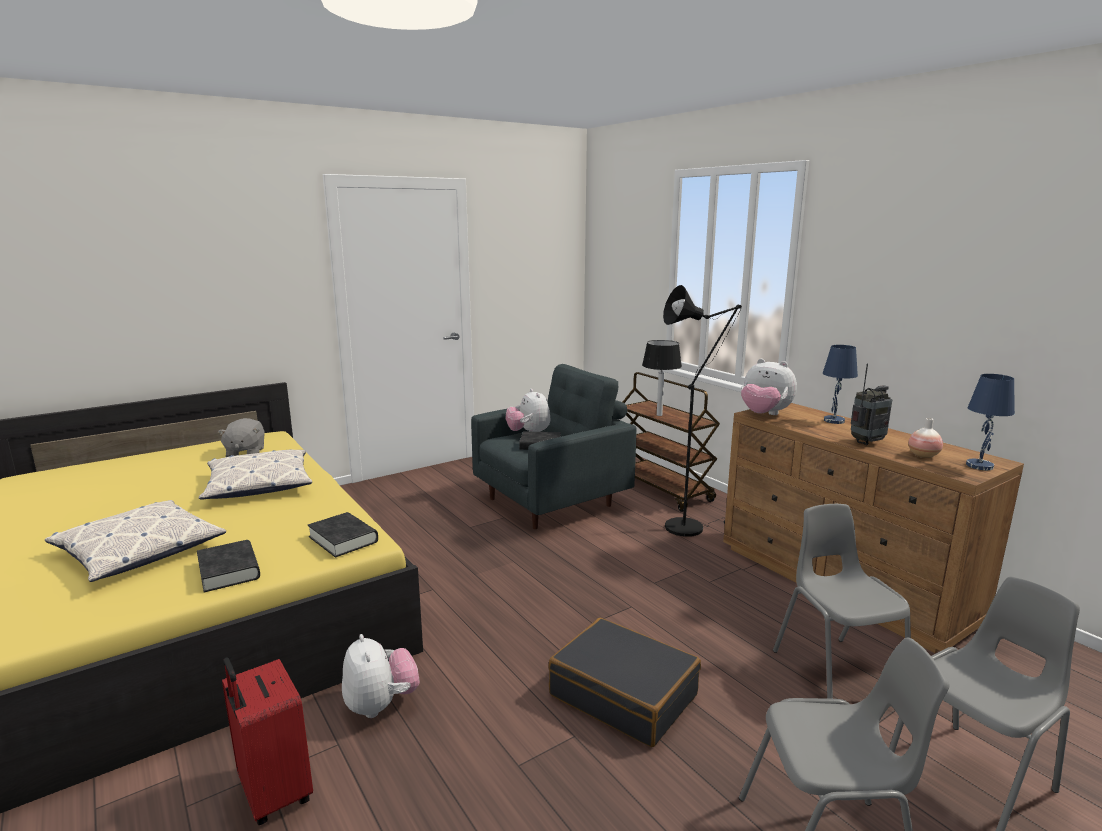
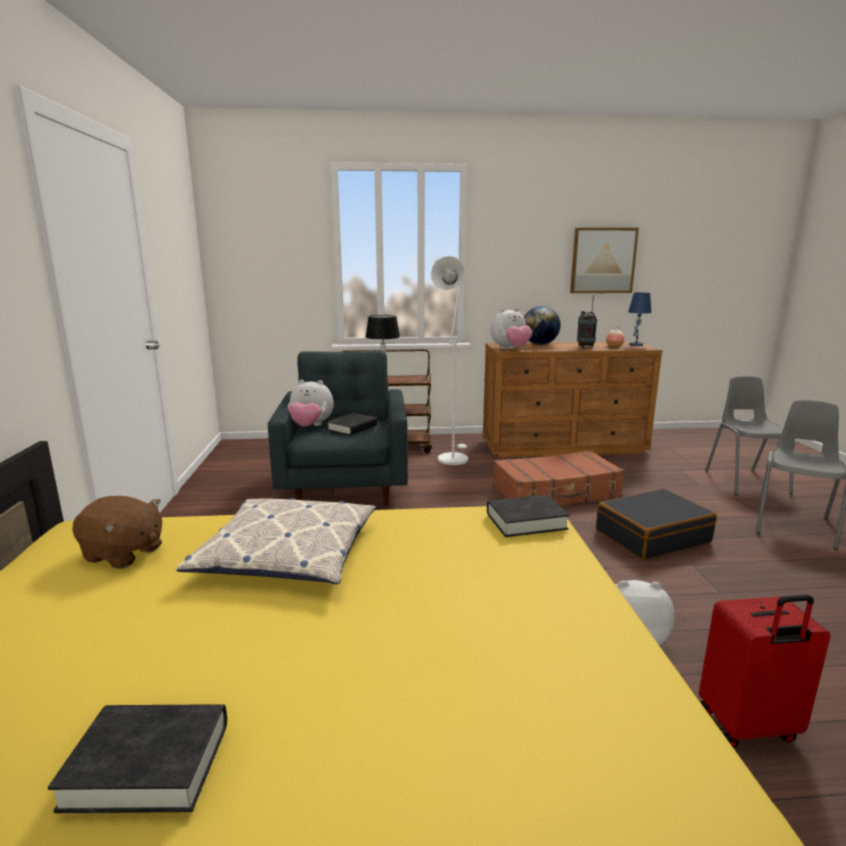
camera: 60 degrees left, 0 degrees up
(139, 550) = (448, 662): pillow -> none
(229, 571) = (564, 591): black book -> black book (148, 764)
(245, 453) = (123, 554): grey plush toy -> brown plush toy
(673, 607) = (556, 493): none -> brown suitcase
(690, 526) = (453, 457): black floor lamp -> white floor lamp
(834, 421) = (539, 344): blue table lamp -> globe
(837, 674) = (653, 477): grey chair -> none
(1004, 309) = (603, 260): none -> picture

